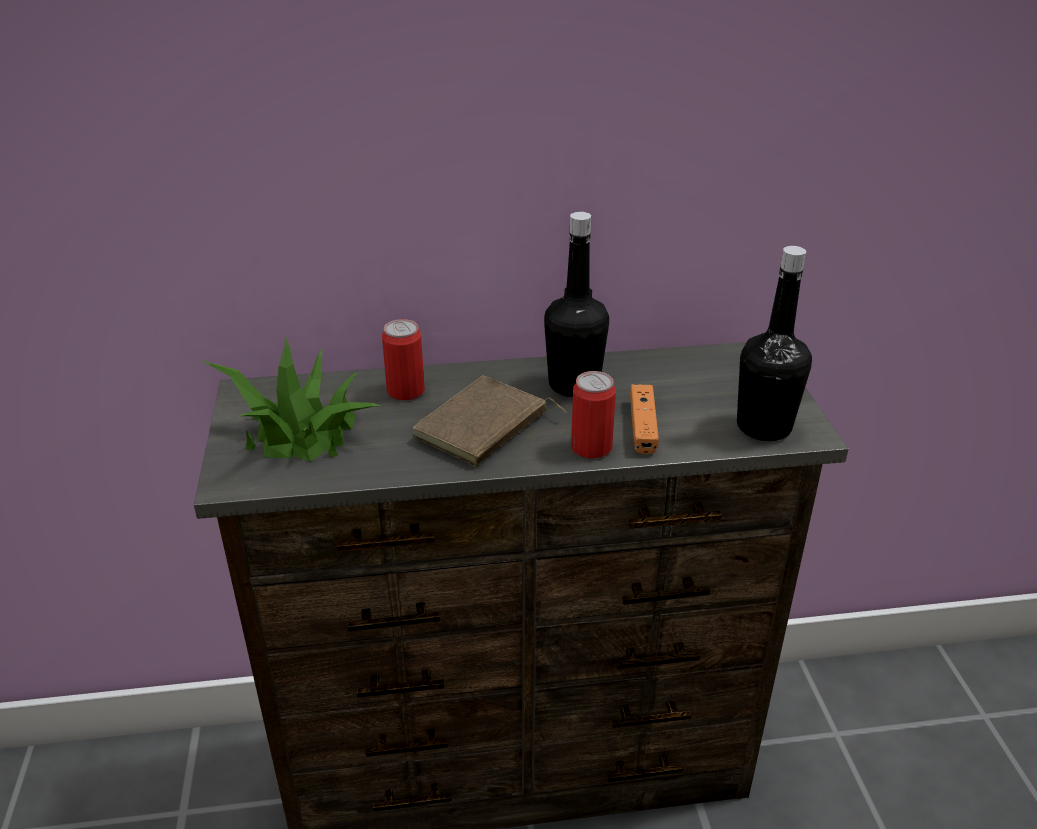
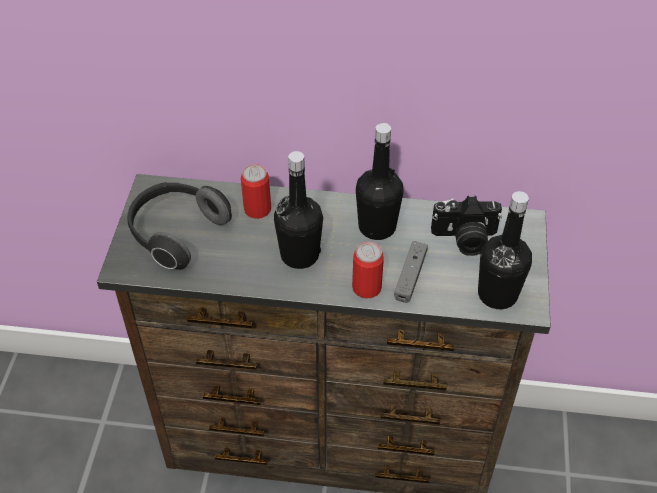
camera: 15 degrees right, 15 degrees up
(299, 432) = (176, 233): potted plant -> headphones
(484, 428) = (299, 255): brown book -> black bottle
(642, 427) = (410, 276): orange game controller -> grey game controller
(691, 380) = (464, 239): none -> camera

